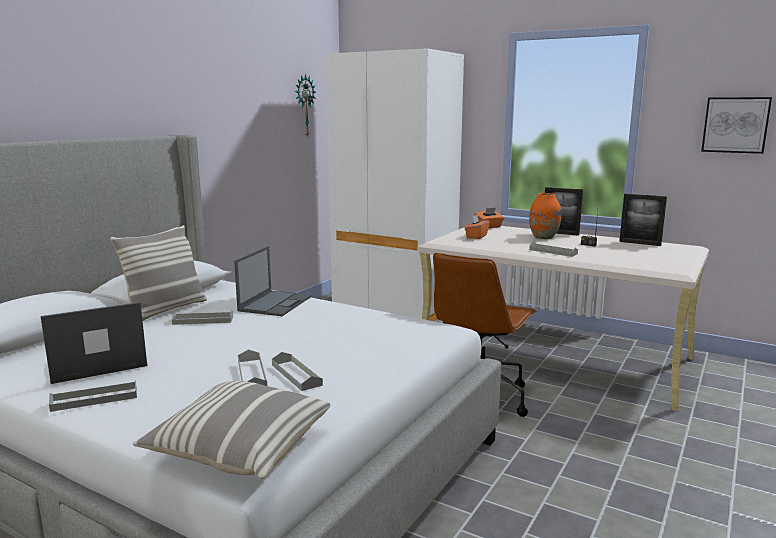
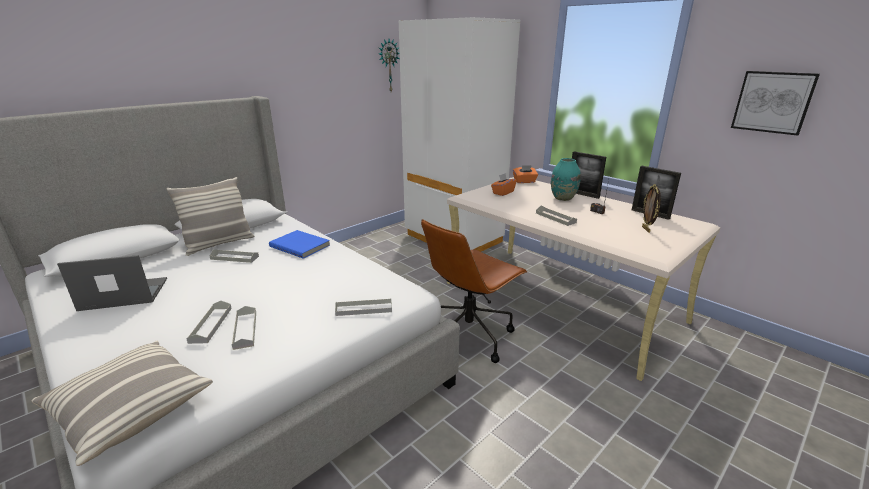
camera: 15 degrees right, 10 degrees up
(95, 399) = (88, 332): grey tray -> grey tray (364, 309)
(275, 303) = (301, 245): laptop -> blue book
(543, 237) = (563, 198): orange vase -> turquoise vase
(648, 254) = (646, 229): none -> picture frame

